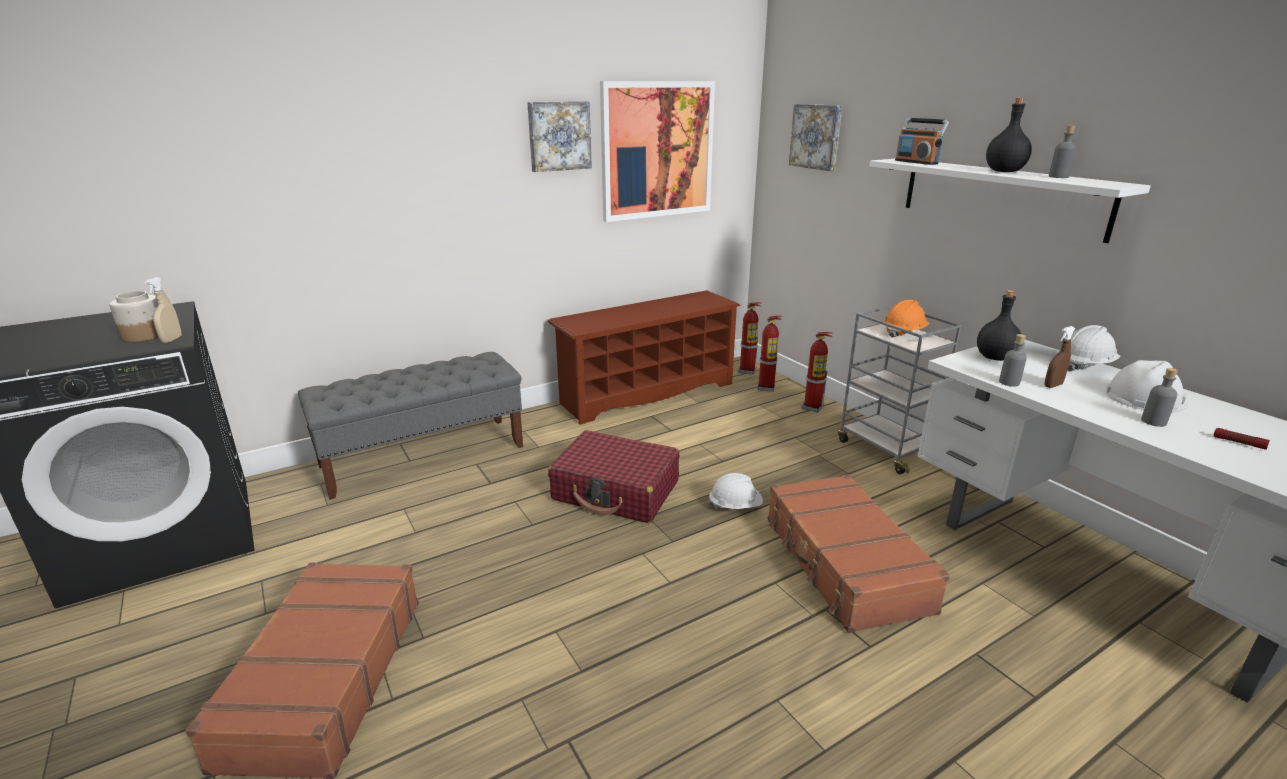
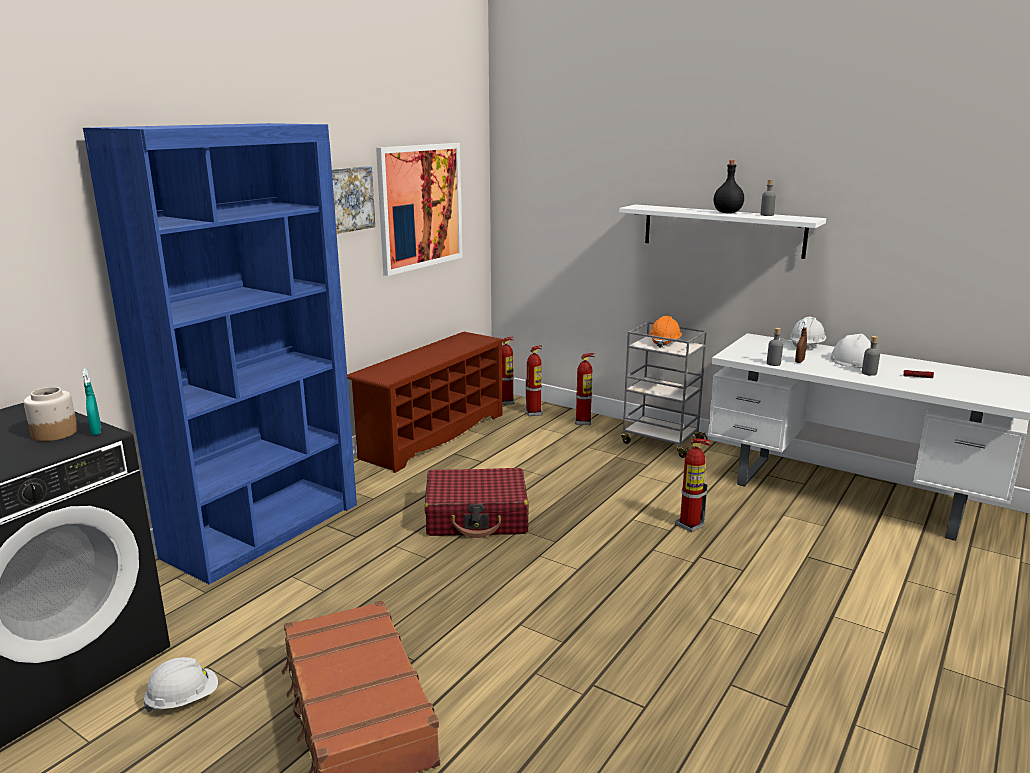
camera: 25 degrees left, 5 degrees down
(171, 340) = (96, 432): beige spray bottle -> turquoise spray bottle
(424, 455) = (264, 529): grey bench -> blue bookcase
(735, 506) = (582, 506): white hard hat -> white hard hat (183, 700)
(817, 136) = (553, 188): picture -> none
(844, 564) = (690, 525): brown suitcase -> fire extinguisher
(916, 162) = (656, 208): radio -> none
(994, 358) = (750, 349): black bottle -> none

